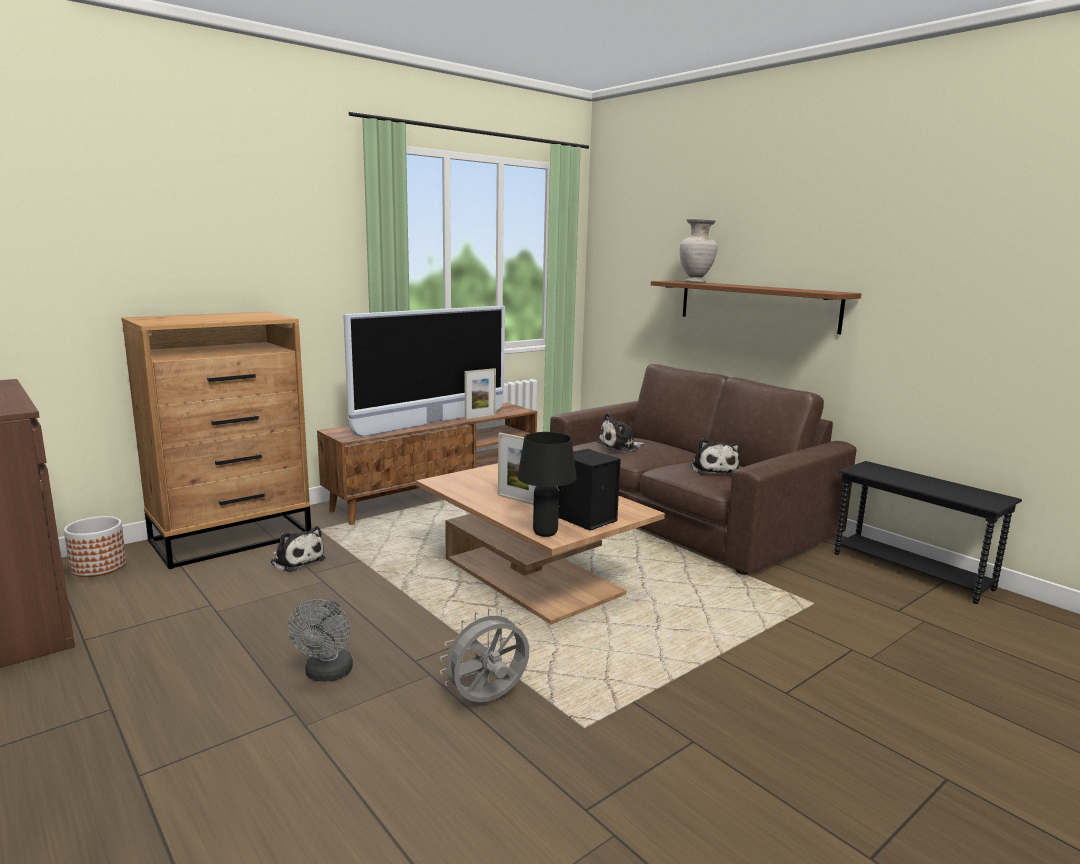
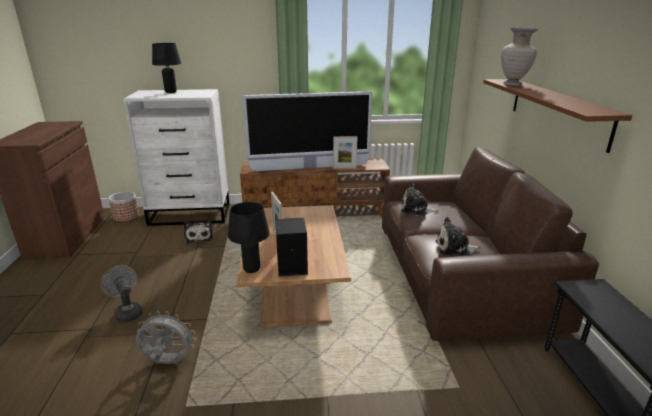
camera: 35 degrees right, 10 degrees up
(202, 317) = (171, 92): none -> black table lamp
(233, 538) = (191, 215): brown dresser -> white dresser
(327, 674) = (127, 312): grey fan -> grey fan turned 105 degrees clockwise
(713, 469) = (455, 248): plush toy -> plush toy turned 60 degrees clockwise

